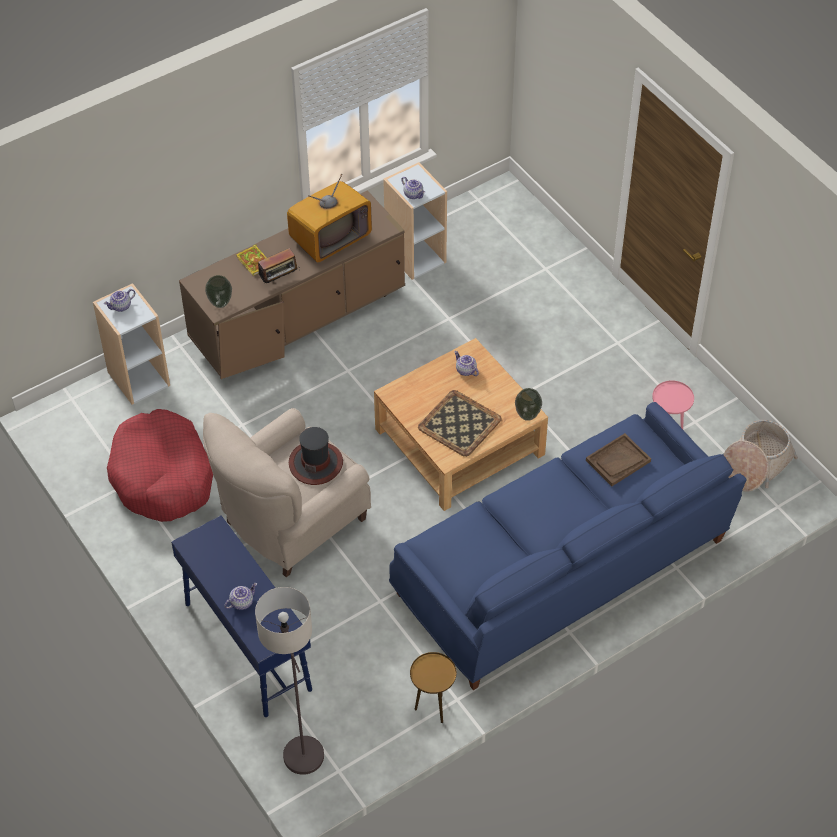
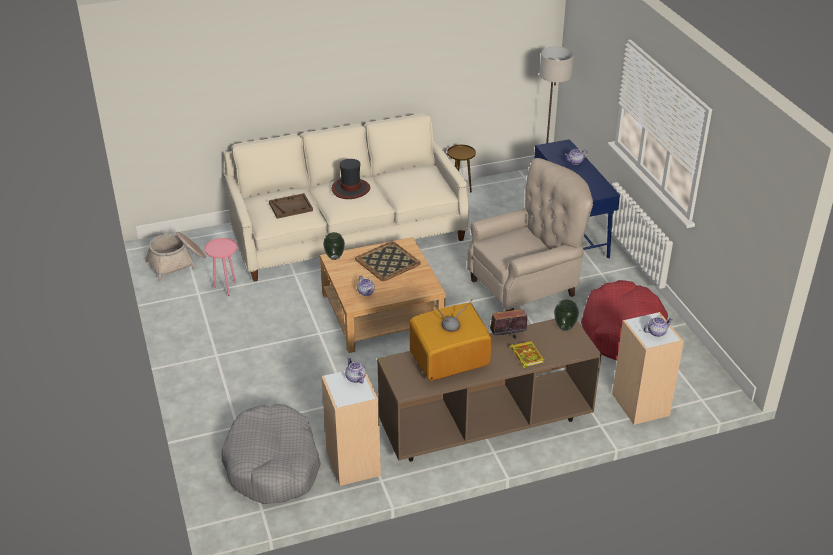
camera: 165 degrees left, 15 degrees down
(316, 463) = (505, 247): hat -> hat (350, 189)
(489, 239) = (273, 465): none -> grey dog bed
(563, 570) = (347, 233): blue sofa -> beige sofa

